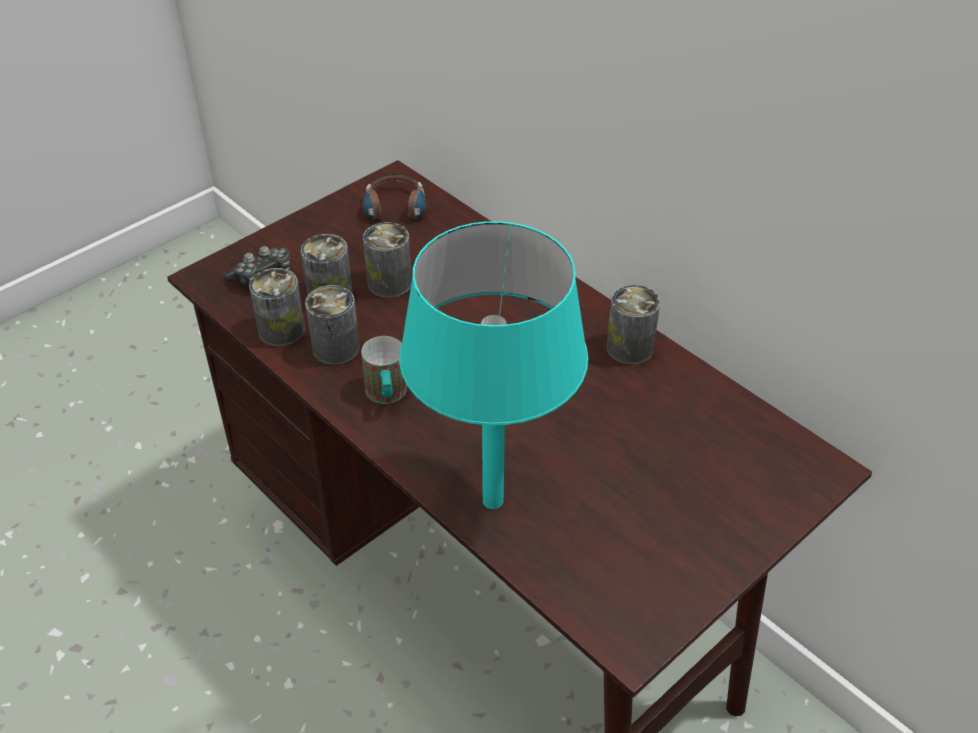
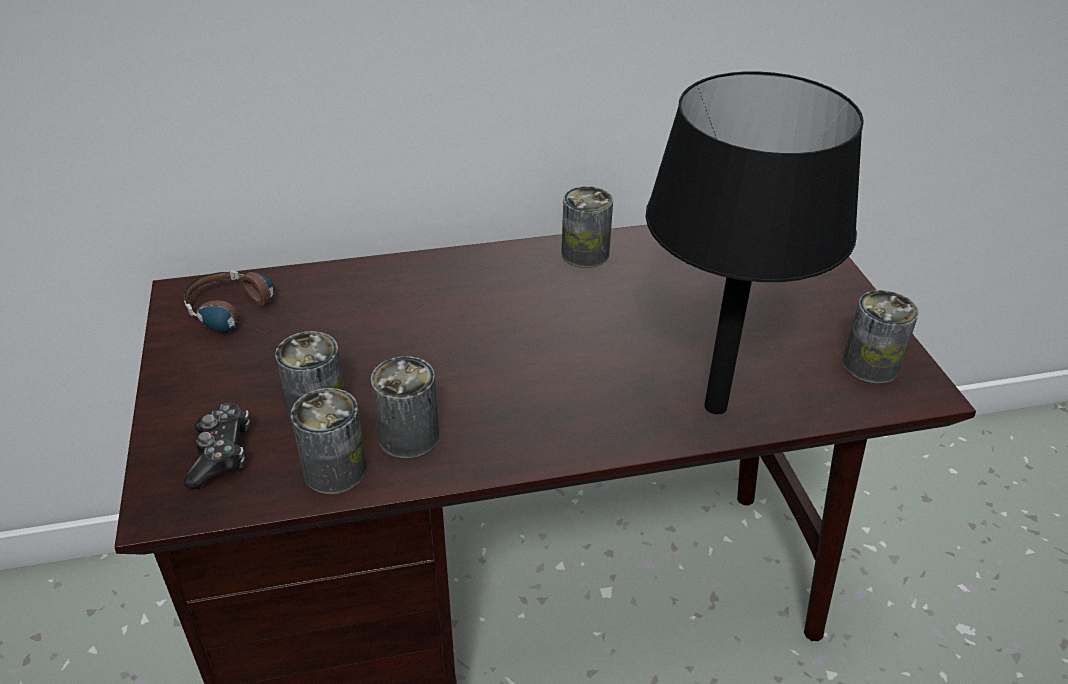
camera: 60 degrees left, 5 degrees down
(387, 396) = (518, 425): mug -> none
(389, 283) = (347, 359): can -> can (870, 365)
(492, 501) = (716, 407): turquoise table lamp -> black table lamp

